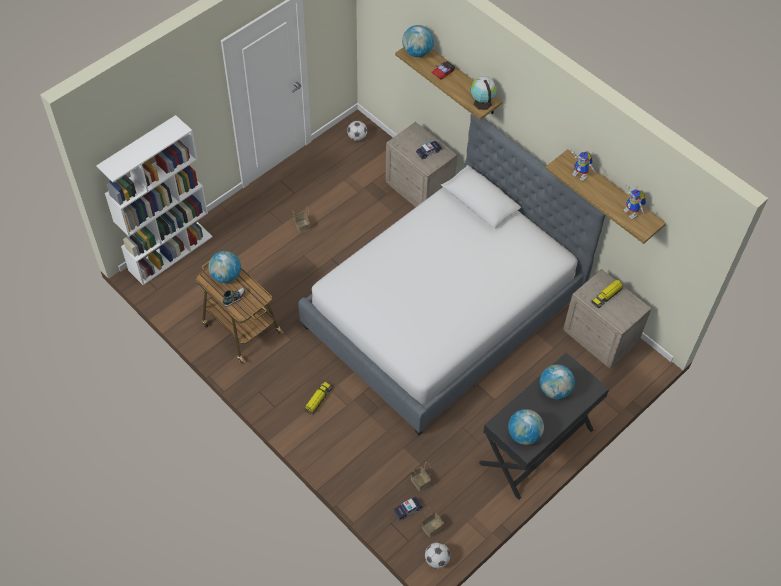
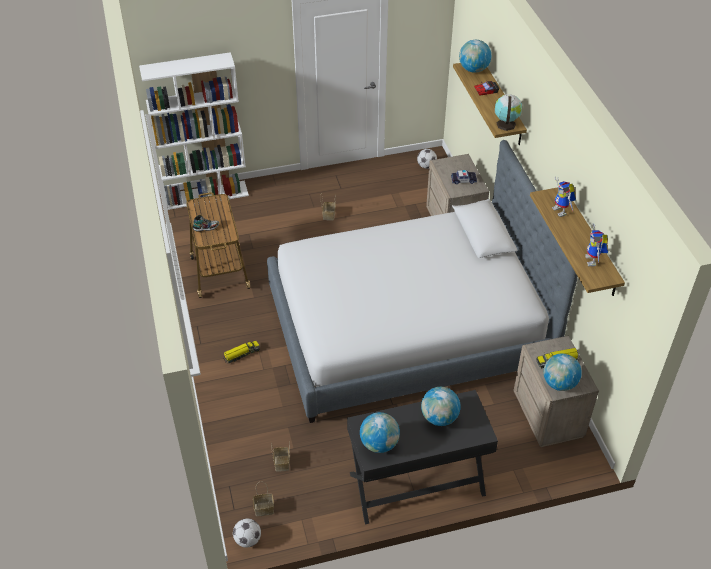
camera: 30 degrees right, 10 degrees down
(226, 276) = (213, 209): globe -> globe (559, 383)
(407, 509) = (253, 482): toy car -> none

